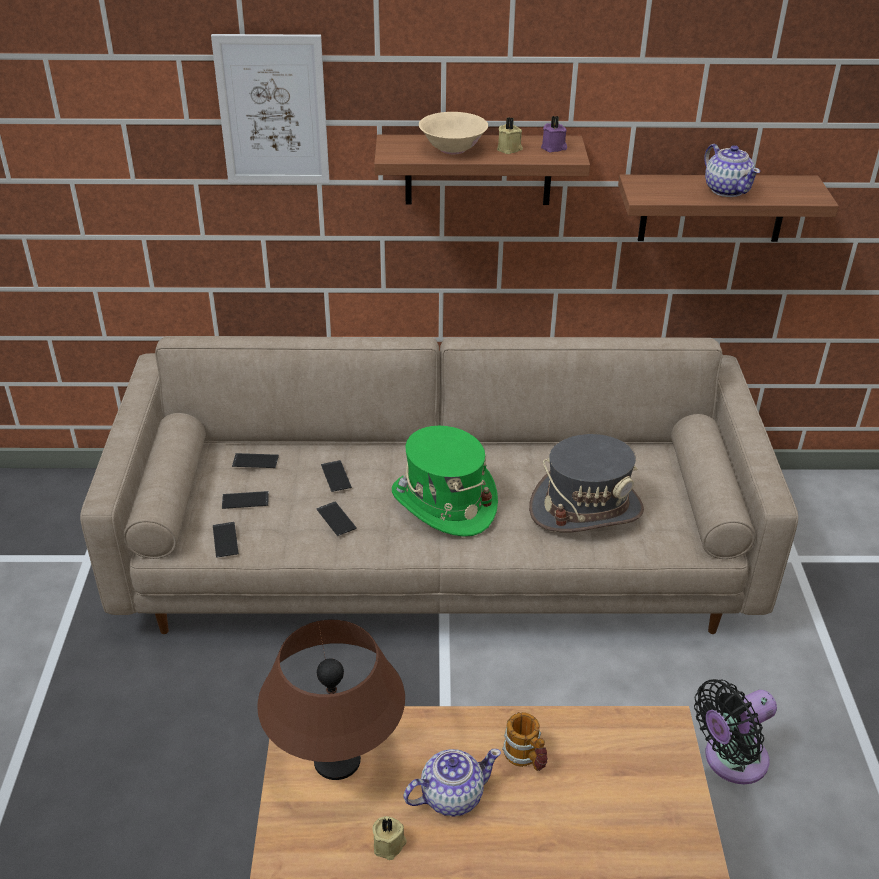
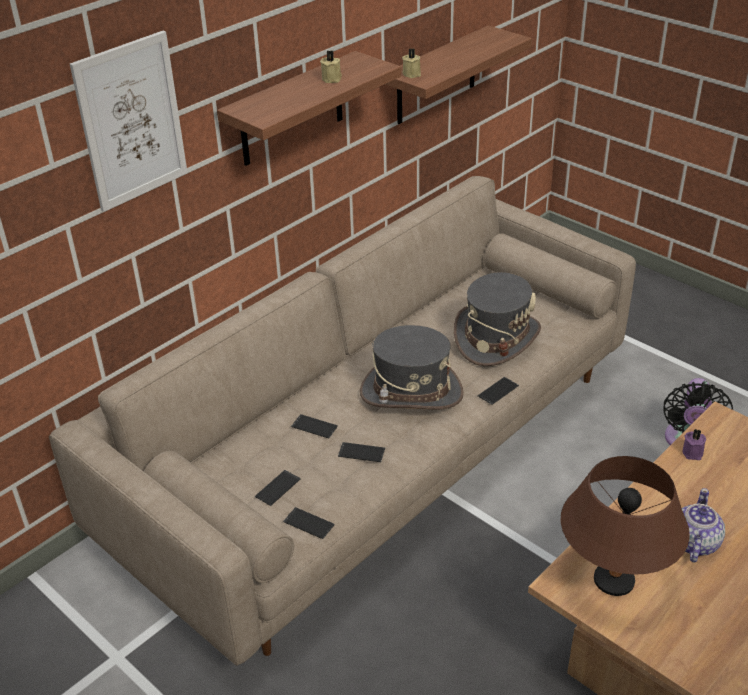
camera: 45 degrees left, 0 degrees up
(255, 461) = (238, 458): phone -> phone (498, 391)
(390, 845) = (709, 595): beige candle -> beige candle (412, 74)
(443, 502) = (411, 392): green hat -> grey hat
(452, 149) = (295, 95): beige bowl -> none
(526, 757) = (692, 491): mug -> none
(554, 148) = (358, 65): purple candle -> purple candle (693, 452)
(727, 190) = (460, 55): teapot -> none

